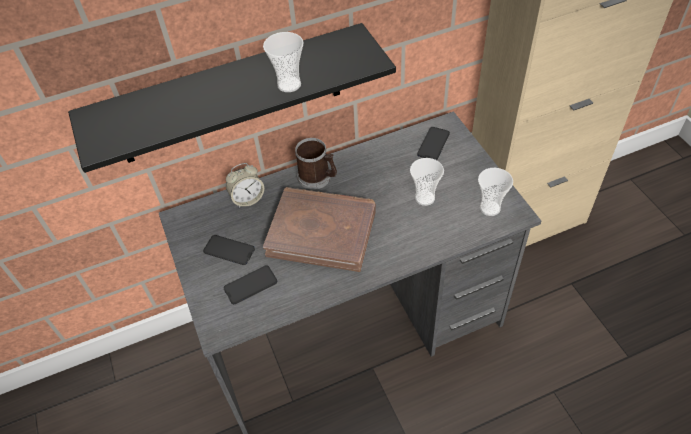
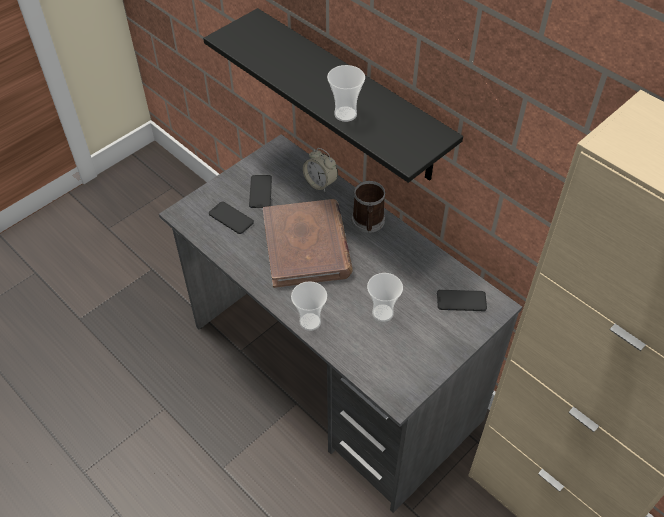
camera: 65 degrees right, 0 degrees up
(490, 208) = (395, 372): cup -> cup (310, 321)

